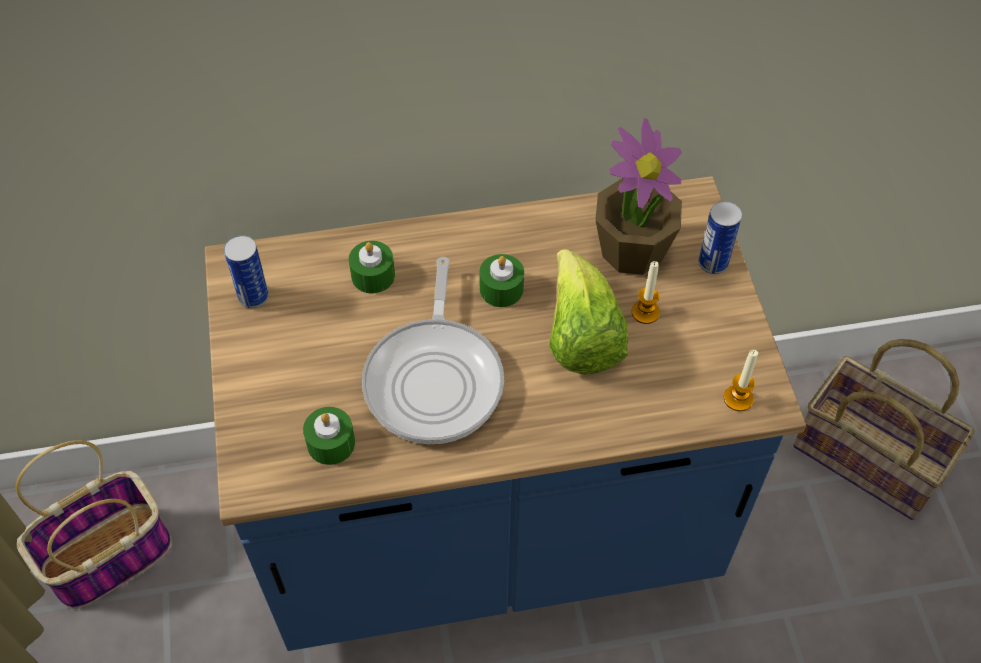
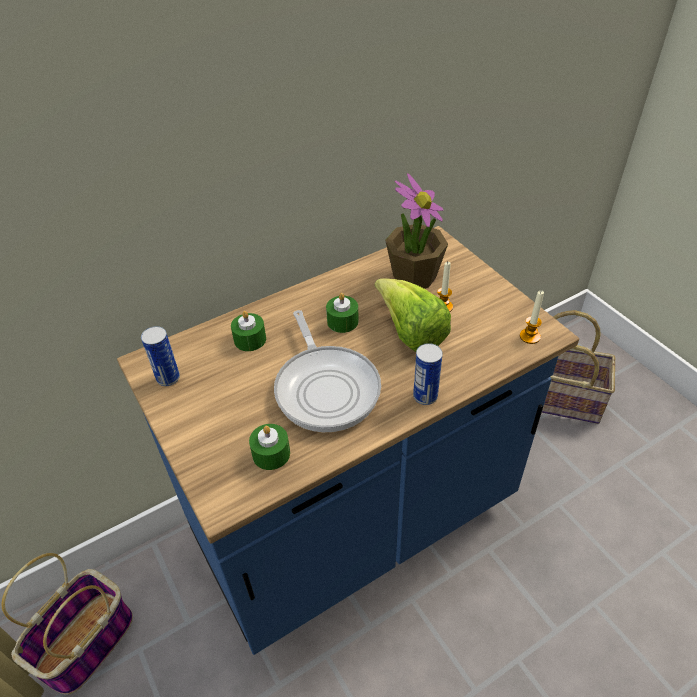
camera: 20 degrees left, 10 degrees down
(713, 263) = (467, 269): can -> can (425, 396)

